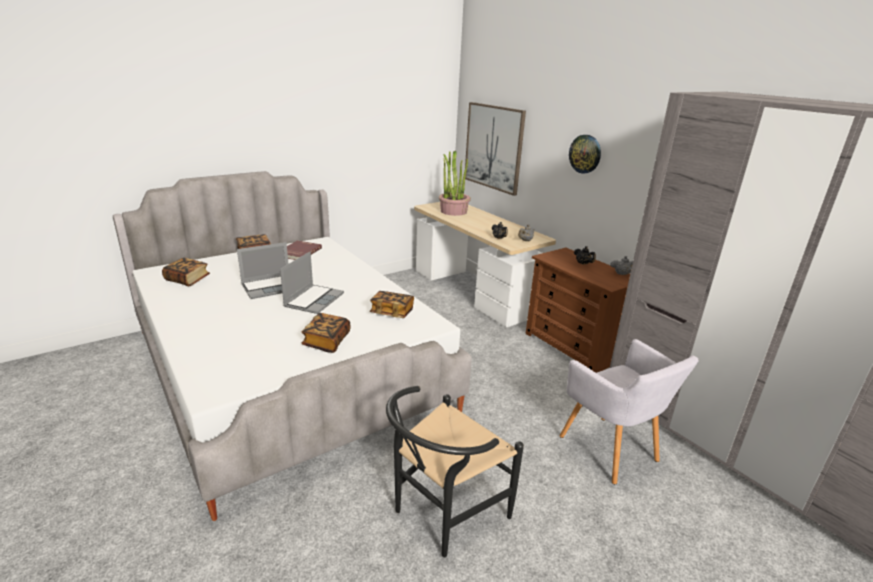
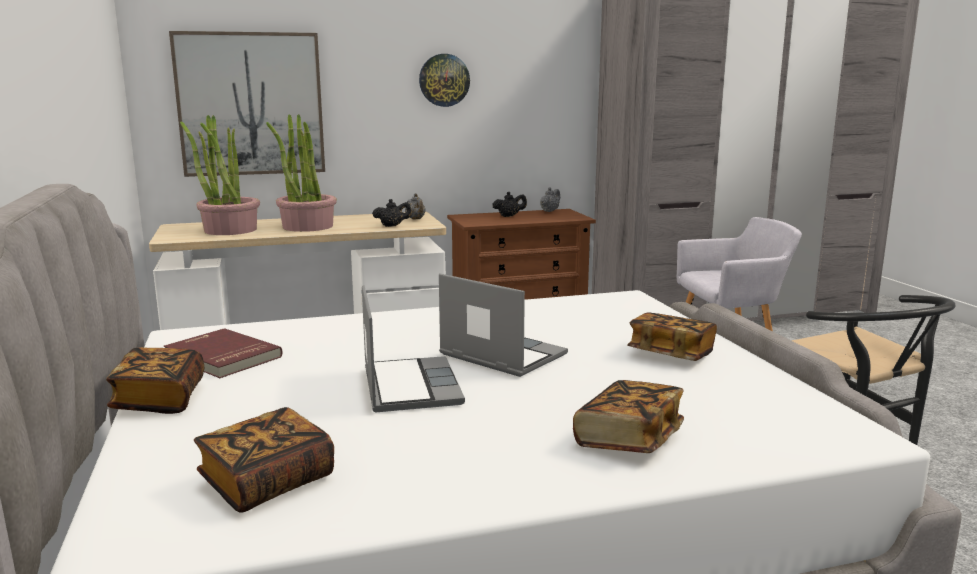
camera: 70 degrees left, 10 degrees down
(392, 312) = (579, 313): book -> book (628, 439)
(477, 222) = (307, 227): none -> potted plant

